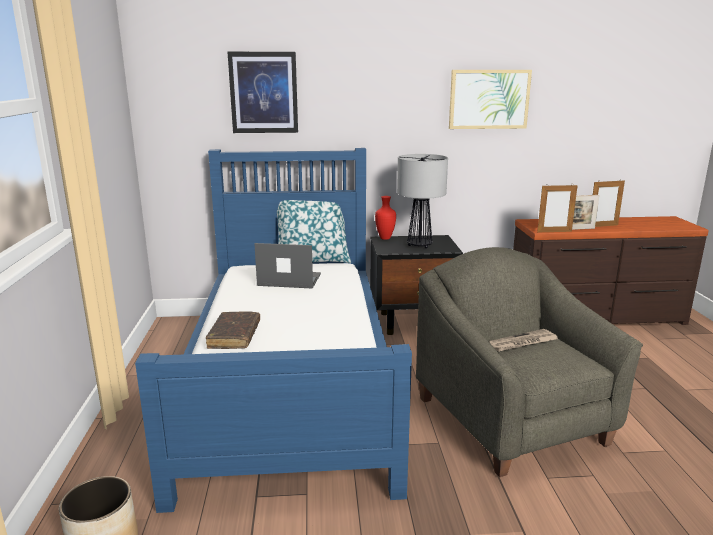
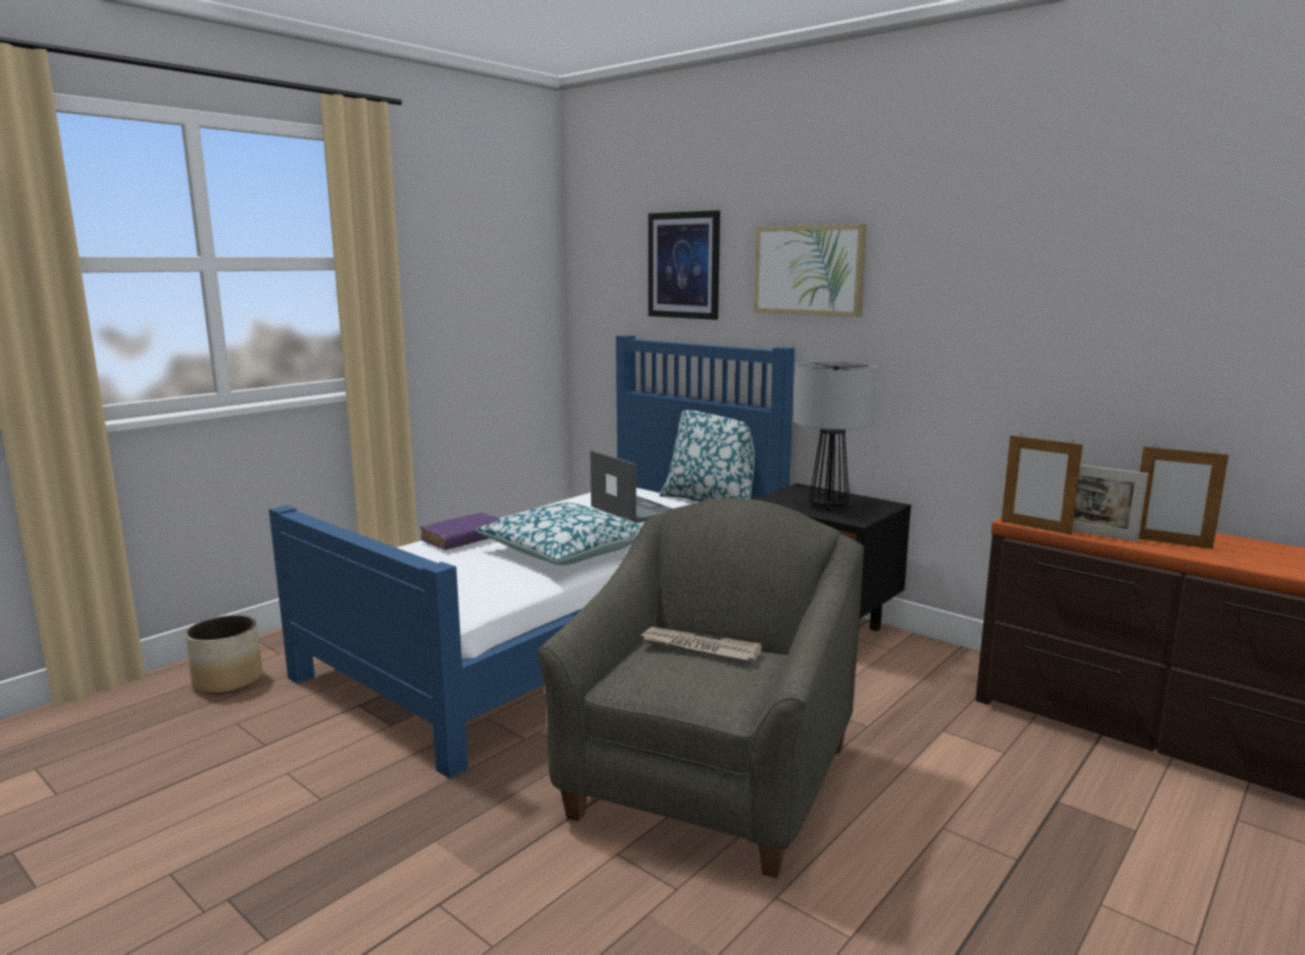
camera: 45 degrees right, 5 degrees down
(234, 336) = (464, 539): brown book -> purple book
(320, 319) = (566, 551): none -> pillow
(385, 238) = (807, 489): red vase -> none
(489, 99) = (990, 280): picture -> picture (809, 270)

